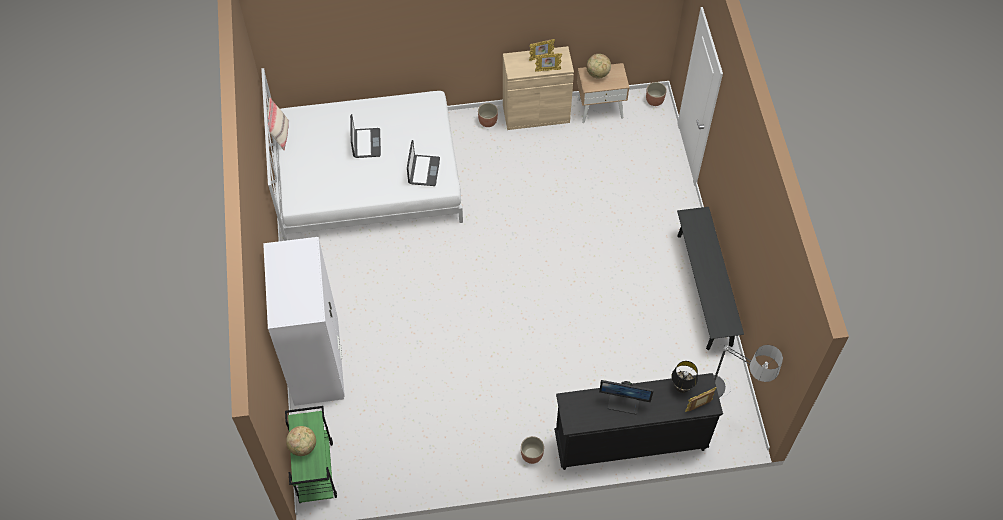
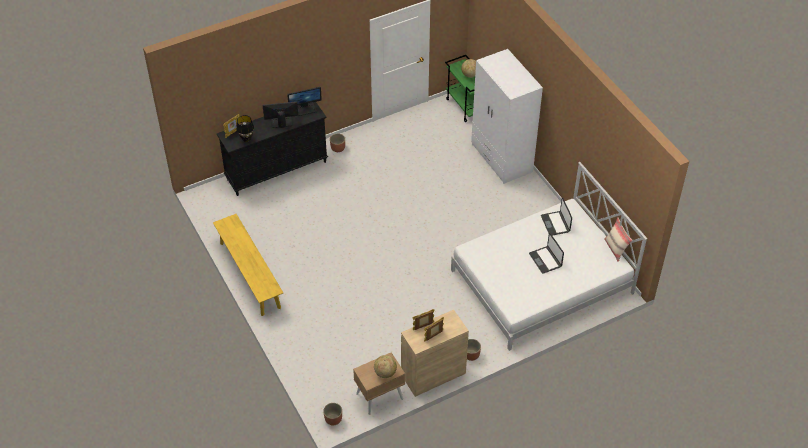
camera: 160 degrees right, 10 degrees down
(423, 171) = (489, 252): laptop -> laptop (555, 223)
(581, 416) = (305, 109): none -> monitor
(704, 289) = (250, 275): black bench -> yellow bench
(728, 402) = (217, 209): floor lamp -> none

